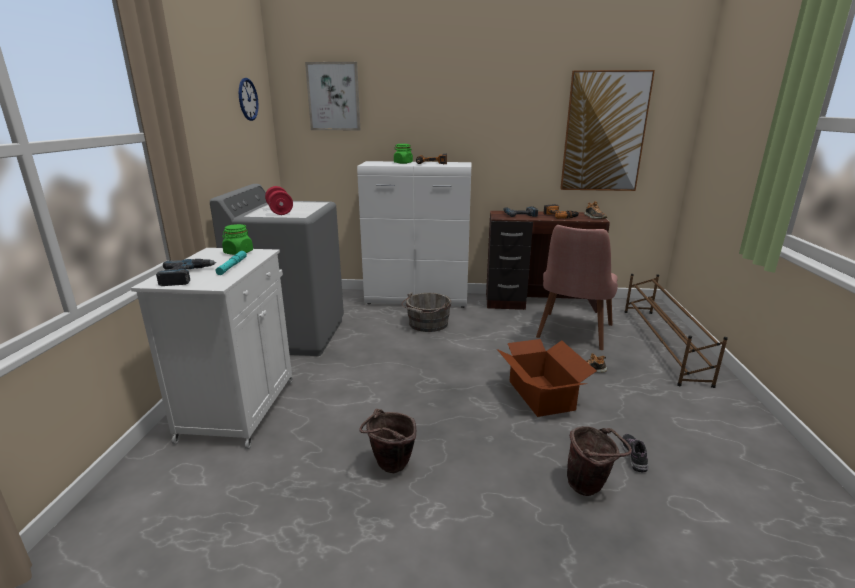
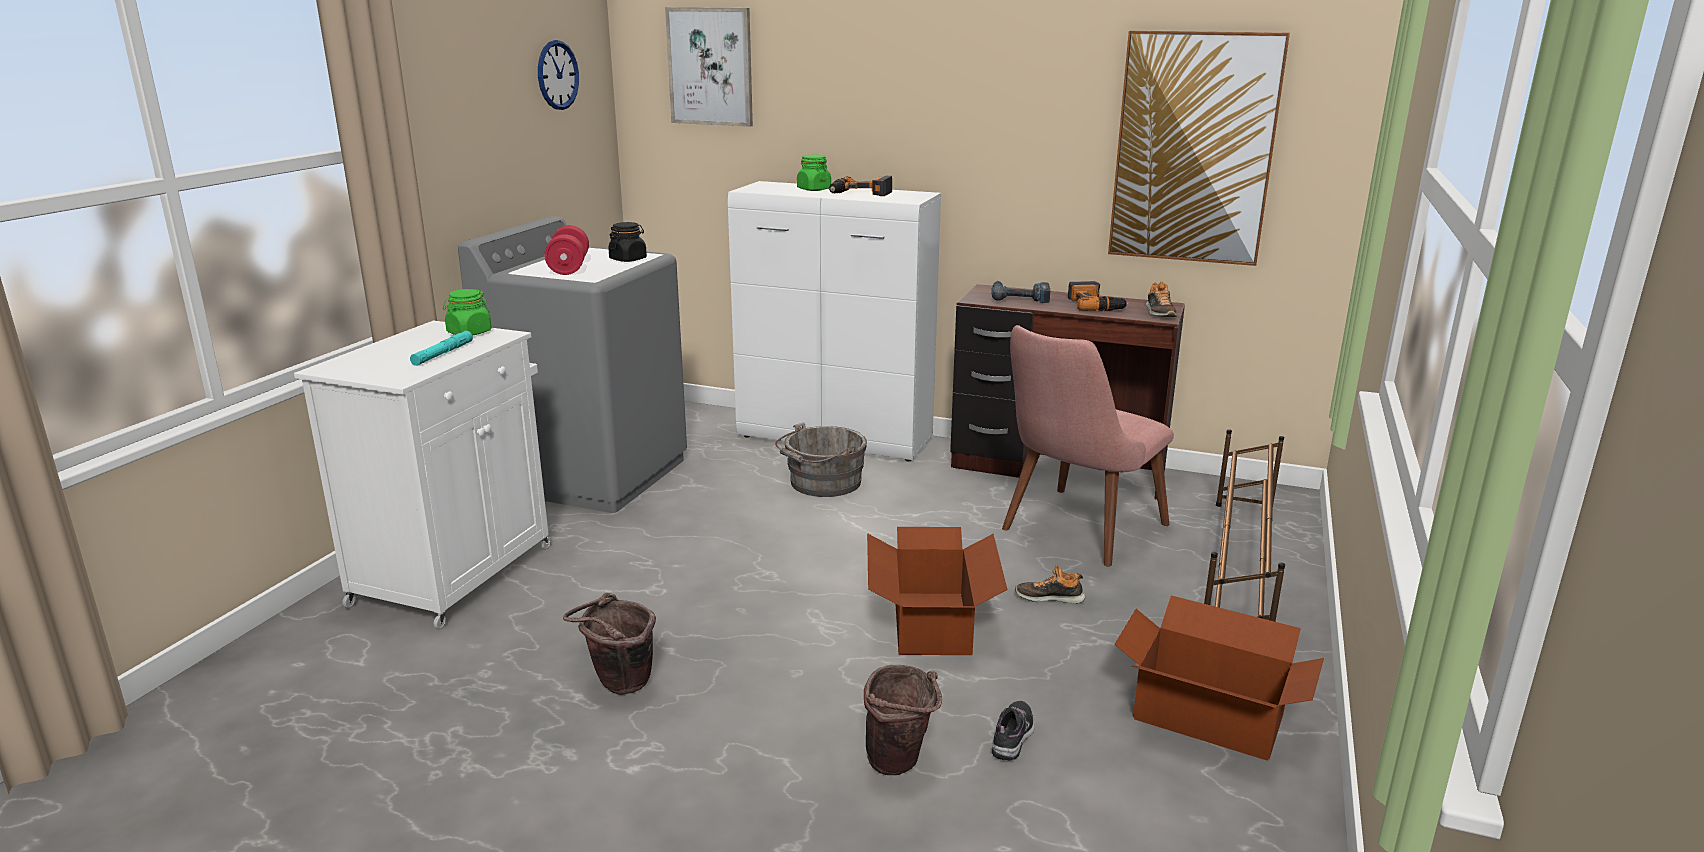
camera: 15 degrees right, 0 degrees up
(186, 276) = (371, 363): power drill -> none
(311, 205) = (628, 259): none -> black jar
(717, 426) = (1209, 718): none -> cardboard box

